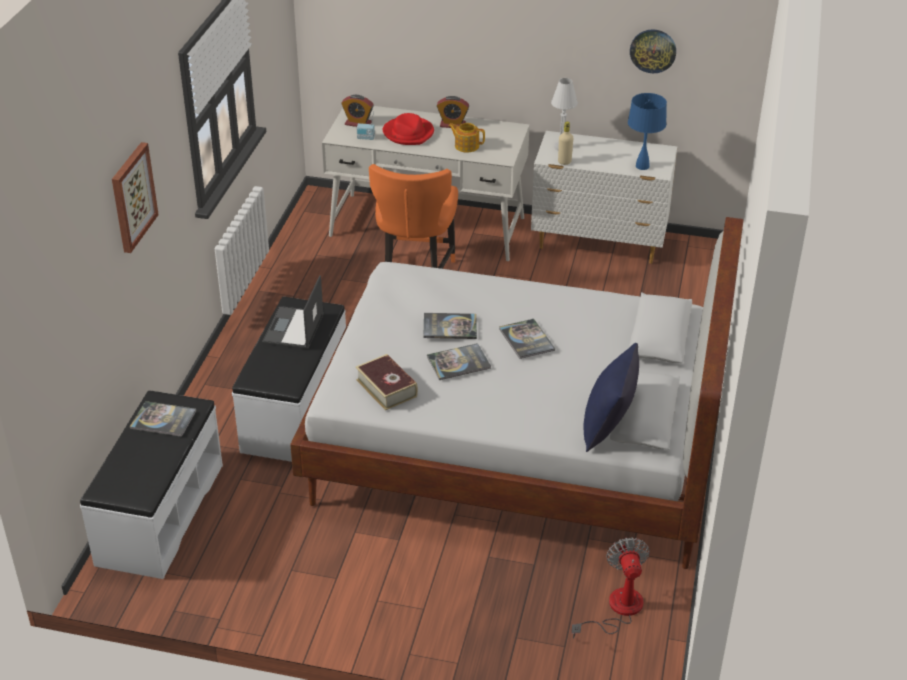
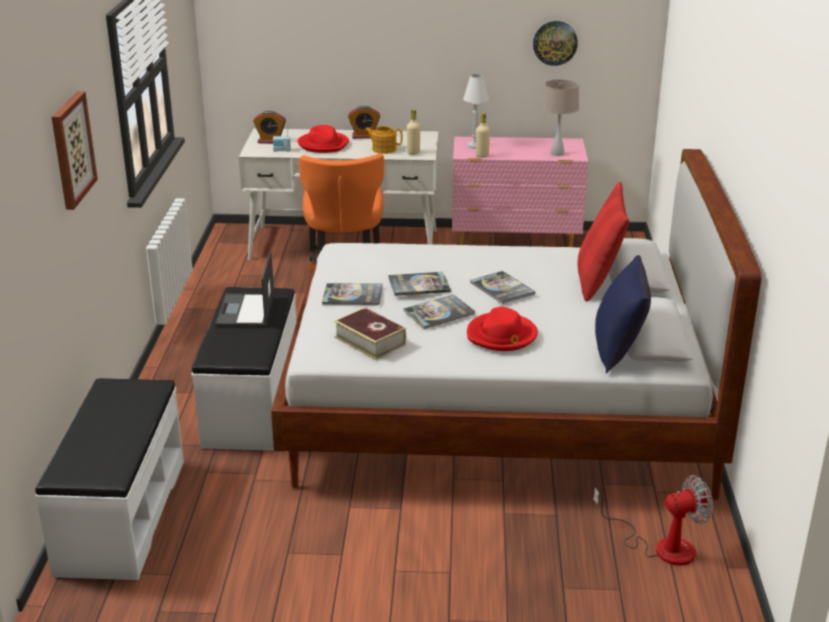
camera: 10 degrees left, 10 degrees down
(163, 420) = (120, 402): book -> book (352, 295)
(494, 154) = (413, 153): none -> beige bottle
(507, 396) = (502, 335): none -> red hat
(599, 244) = (516, 243): white dresser -> pink dresser
(617, 609) = (661, 546): fan -> fan turned 90 degrees clockwise
(621, 340) = (598, 280): none -> red pillow
(642, 166) = (557, 153): blue table lamp -> beige table lamp

